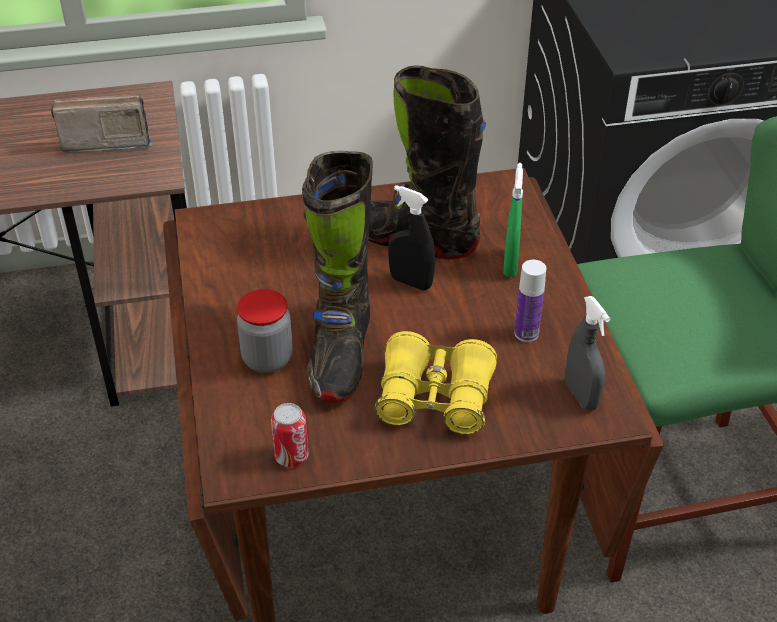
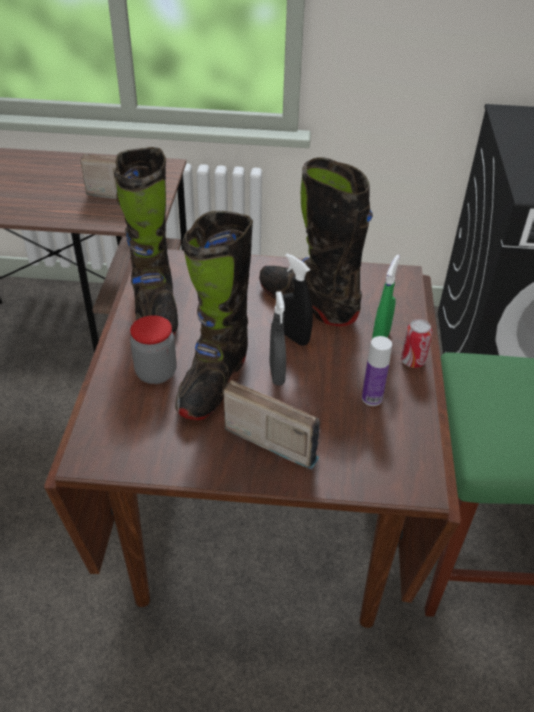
camera: 15 degrees right, 0 degrees up
(230, 283) = (155, 309): none -> black boot
(291, 456) = (139, 455): can -> can (412, 361)
(435, 398) = (274, 434): yellow binoculars -> radio
(581, 395) = (398, 461): grey spray bottle -> grey spray bottle (277, 374)

